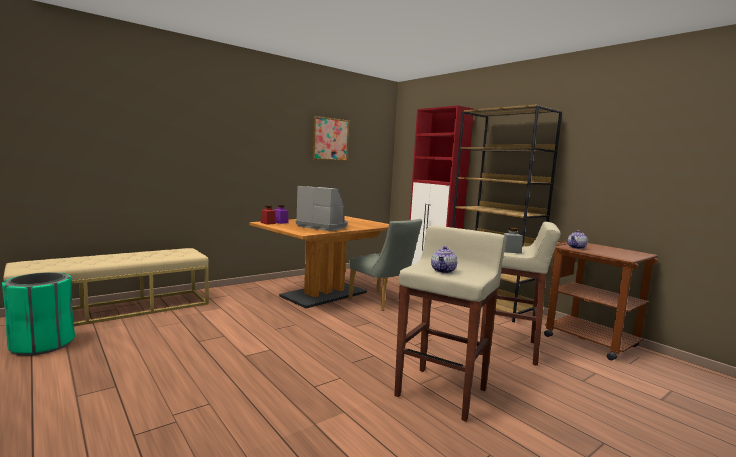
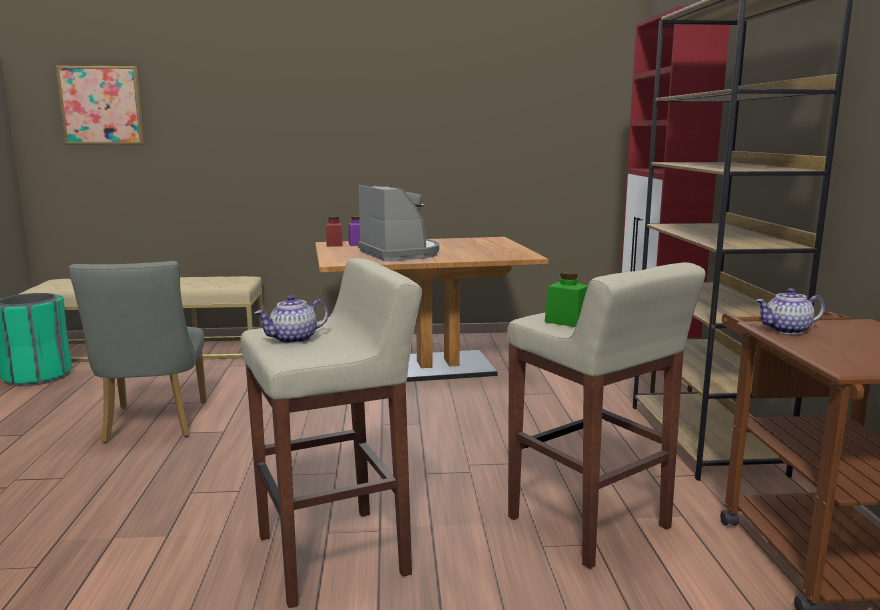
camera: 35 degrees right, 5 degrees up
(330, 139) = (491, 100): picture -> picture (101, 105)
(382, 302) = (497, 395): grey chair -> grey chair (153, 425)
(511, 251) = (566, 321): grey jar -> green jar

